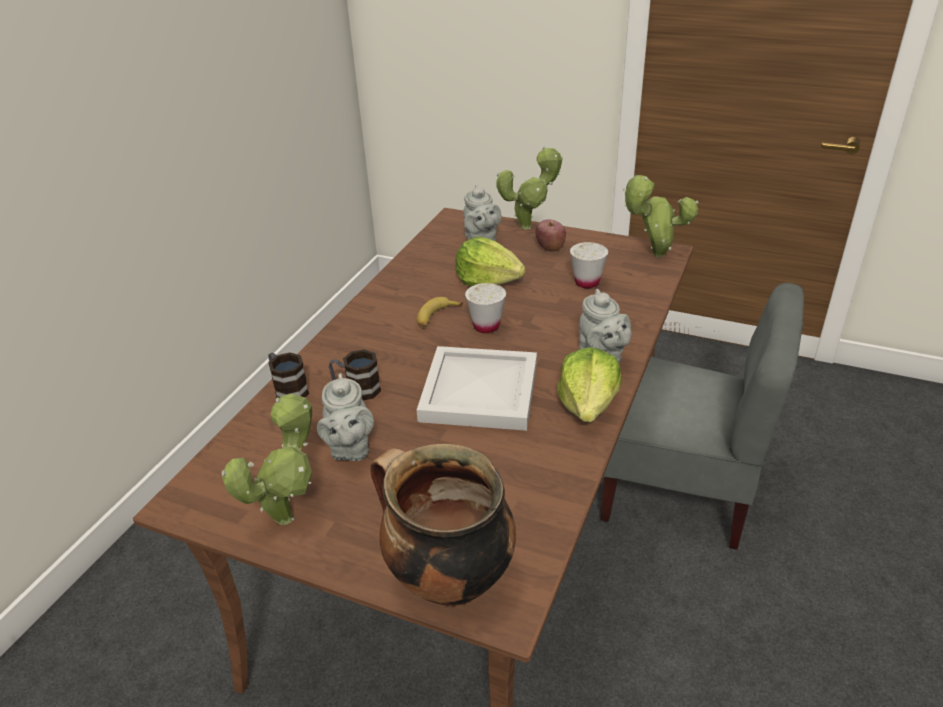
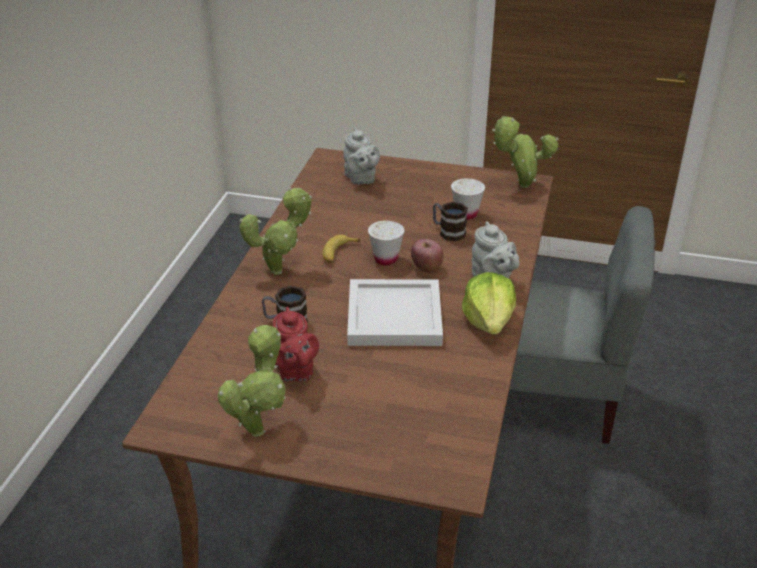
camera: 10 degrees left, 0 degrees up
(288, 389) = (223, 326): mug -> mug (448, 232)
(349, 449) = (295, 372): grey teapot -> red teapot
(447, 579) = (406, 465): cooking pot -> none
(488, 280) = (376, 217): lettuce -> none
(529, 226) = (402, 163): potted plant -> potted plant (280, 269)
(550, 247) = (426, 183): apple -> apple (426, 268)

